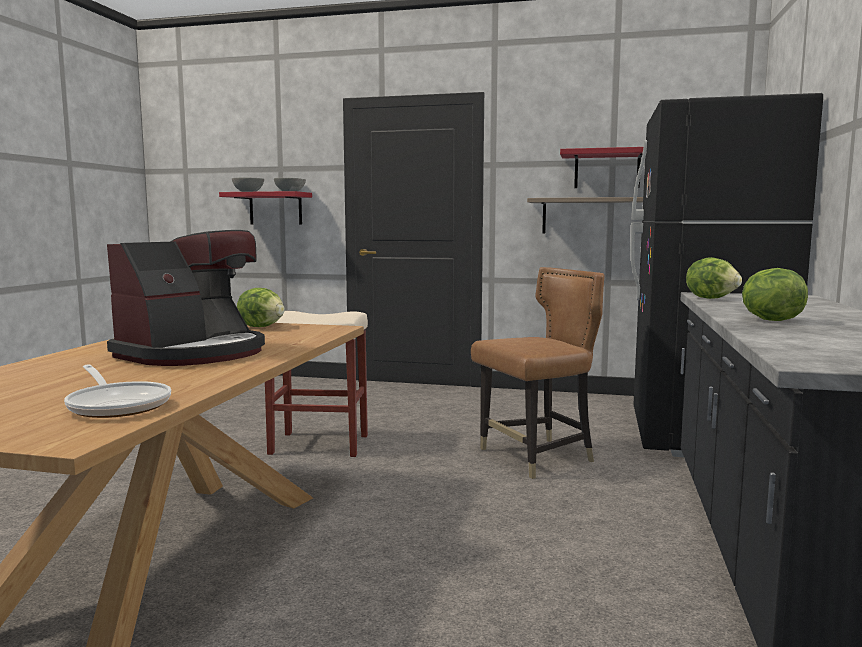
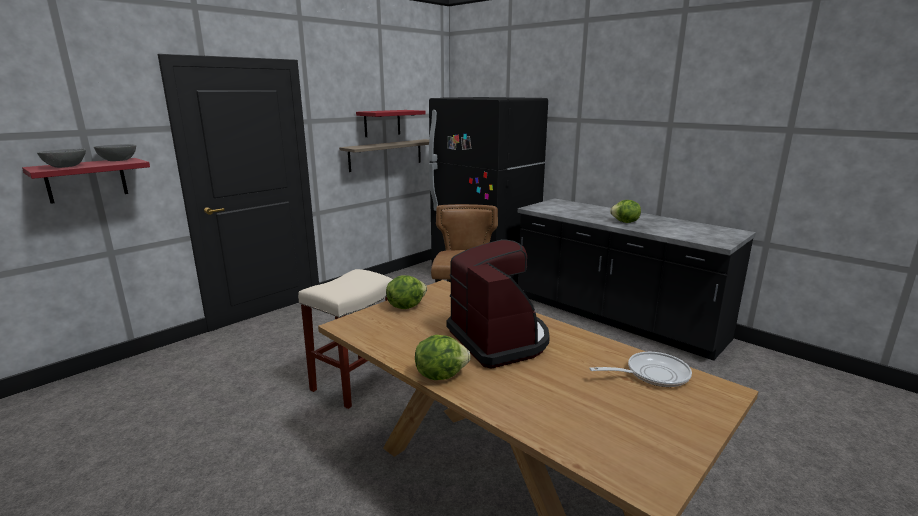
camera: 60 degrees left, 10 degrees up
(712, 298) = (549, 211): lettuce -> lettuce (440, 375)

